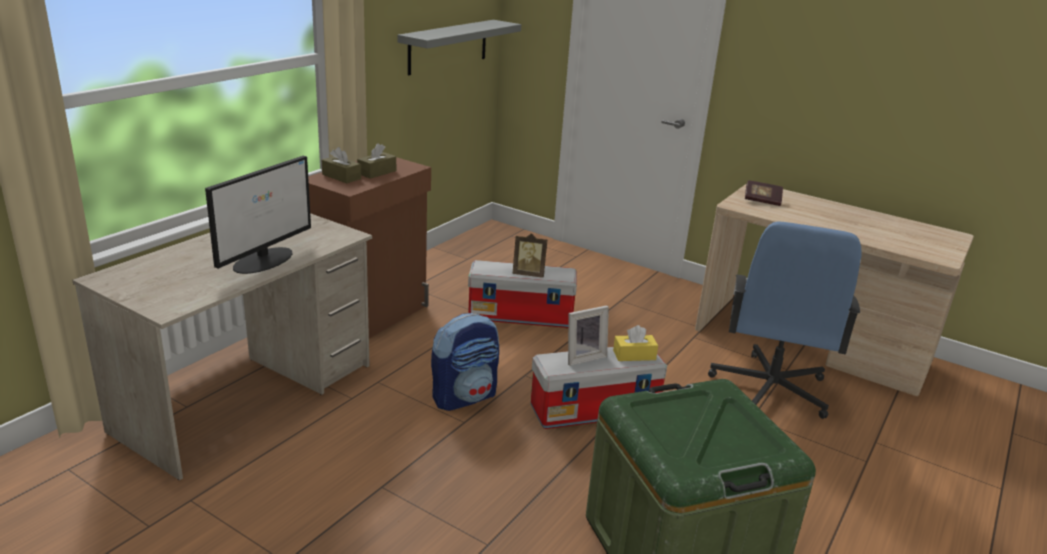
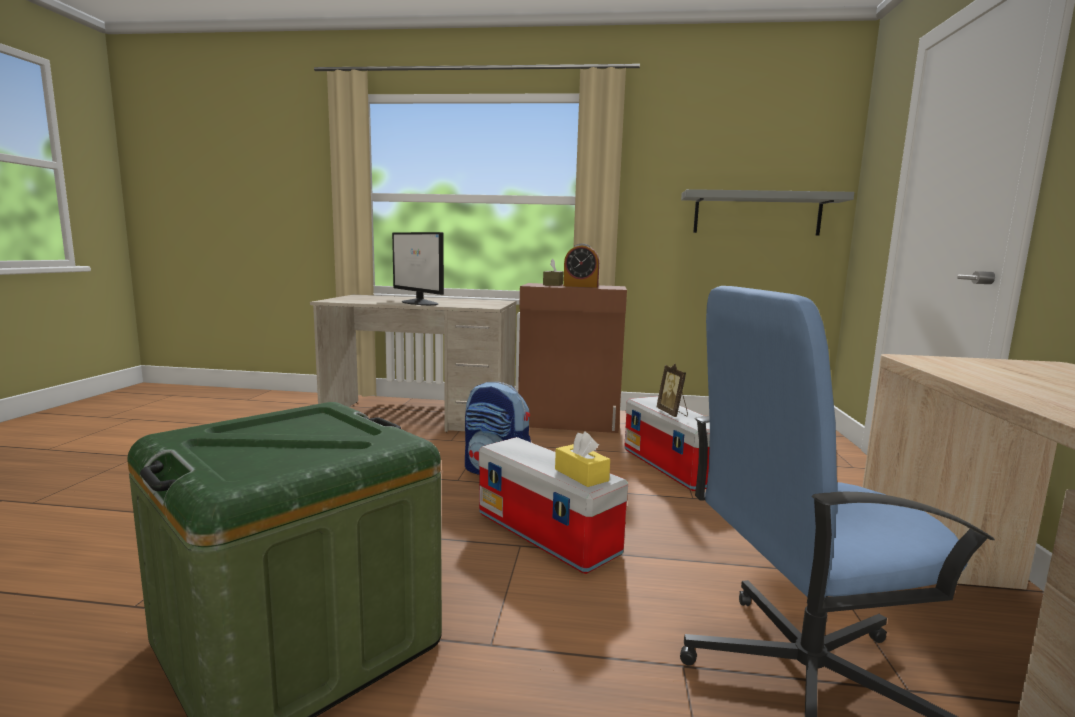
camera: 65 degrees right, 15 degrees down
(264, 260) = (420, 303): monitor -> monitor turned 45 degrees clockwise
(377, 172) = (580, 286): brown tissue box -> alarm clock
(583, 356) = (540, 453): picture frame -> none
(762, 200) = (1000, 367): book -> none

